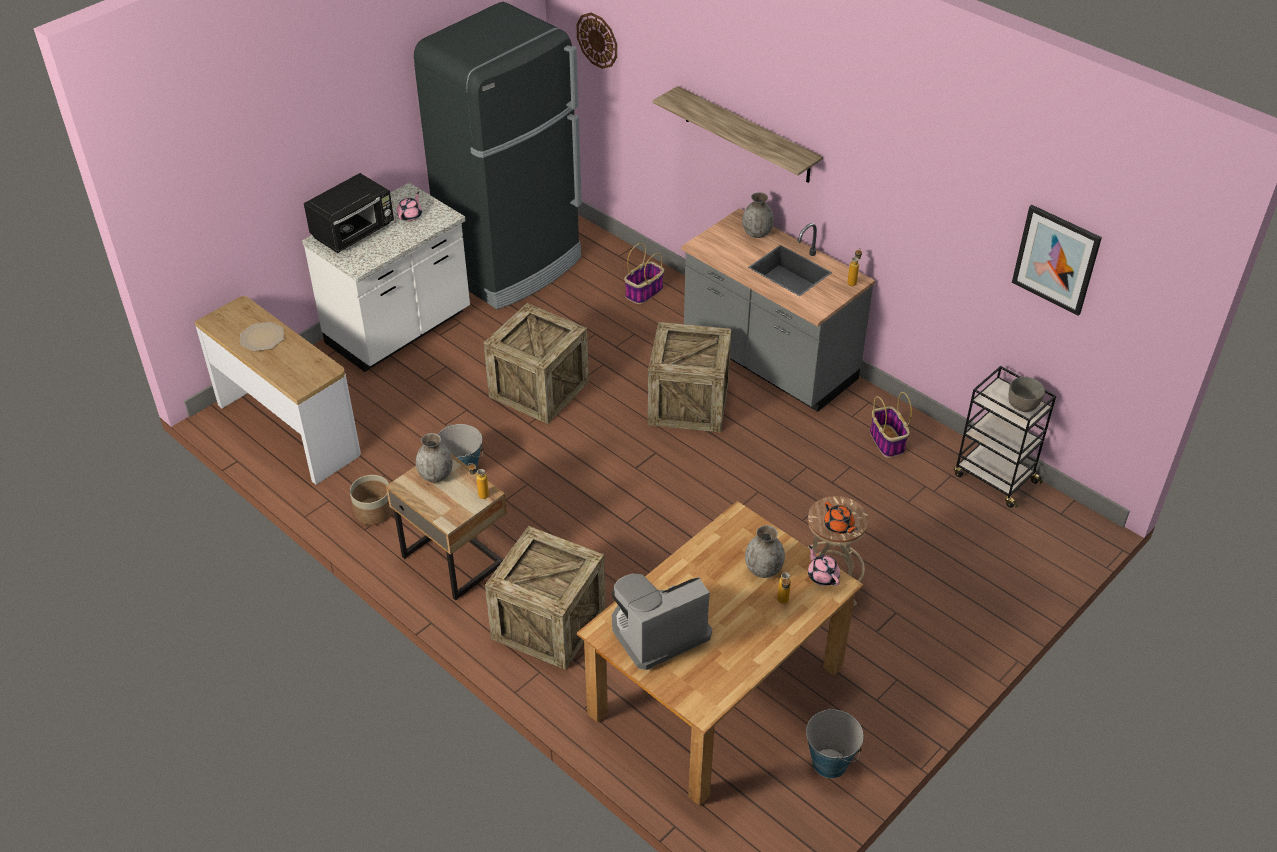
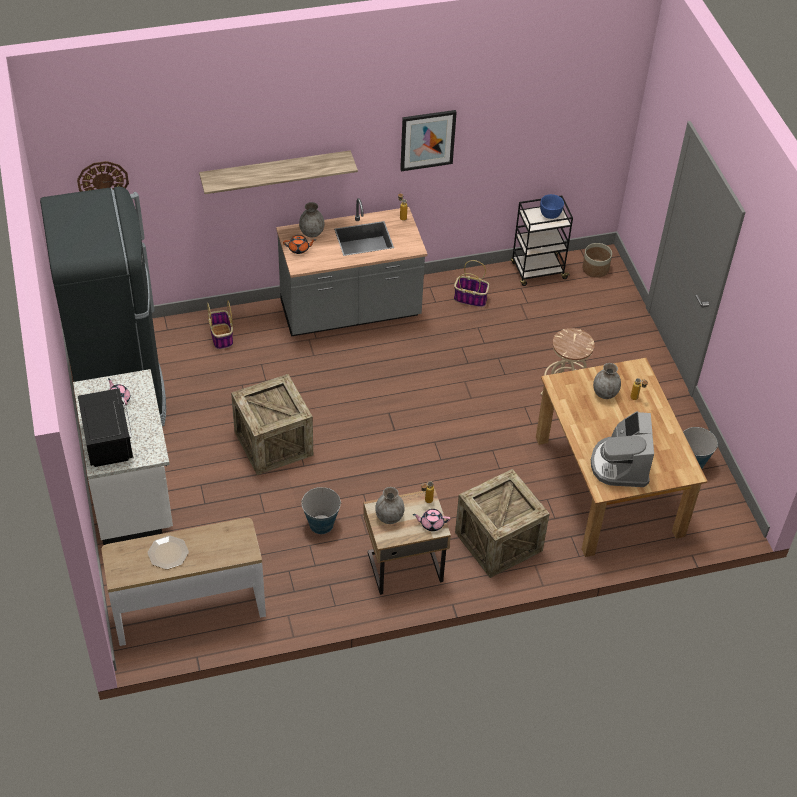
camera: 60 degrees left, 5 degrees up
(374, 512) = (322, 592): planter -> planter (595, 269)
(688, 403) = (356, 372): crate -> none
(822, 575) = (628, 370): pink teapot -> pink teapot (431, 524)
(839, 526) = (580, 346): orange teapot -> orange teapot (299, 249)
(1023, 405) = (550, 214): grey bowl -> blue bowl
(1056, 259) = (546, 115): picture -> picture (427, 140)

